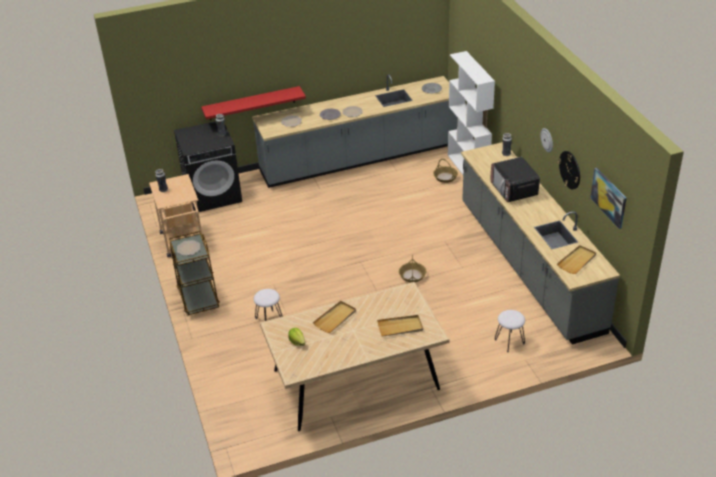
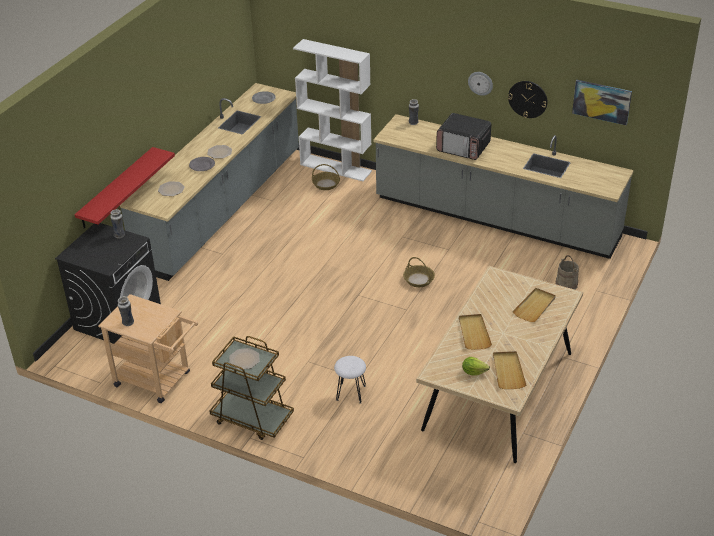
camera: 45 degrees left, 0 degrees up
(509, 342) = (566, 284): white stool -> beige bucket
(577, 261) = (591, 176): beige tray -> beige tray (508, 371)

